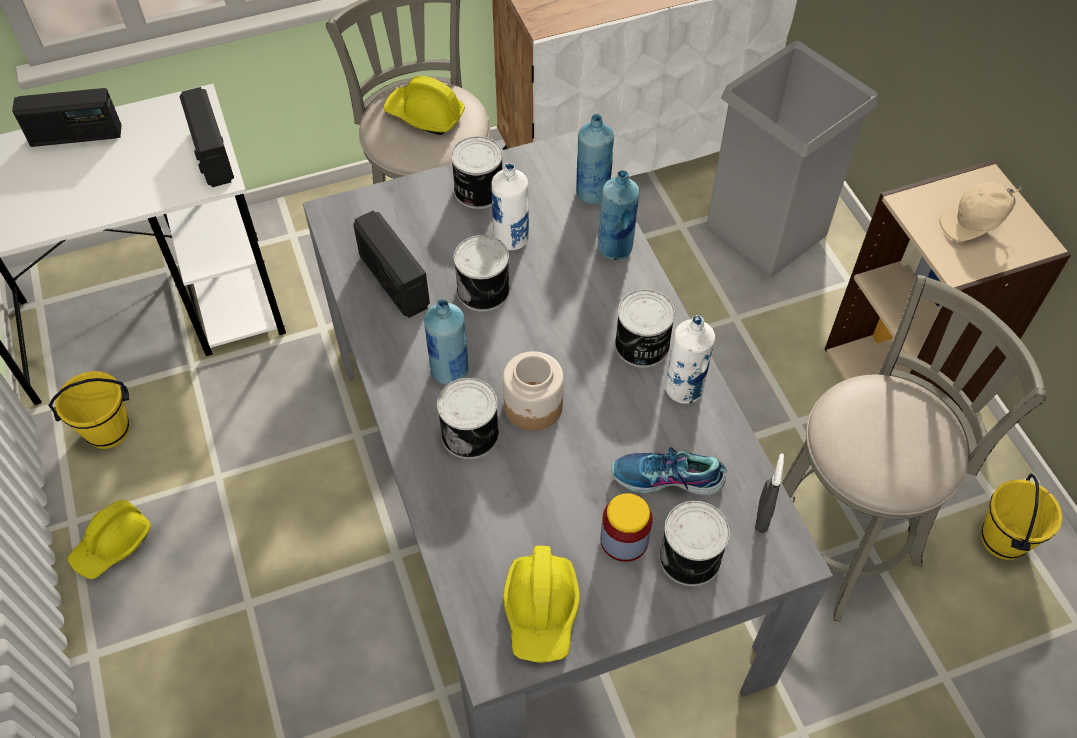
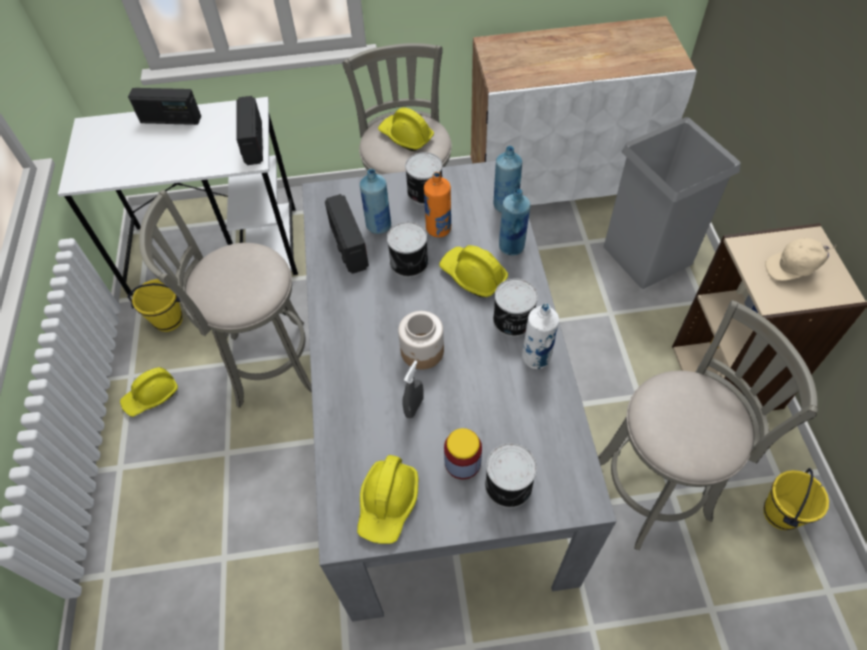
camera: 15 degrees right, 0 degrees up
(272, 469) = (265, 364): none -> grey stool
(450, 371) = (370, 316): blue bottle -> blue bottle (378, 226)
(471, 433) = (373, 363): can -> none
(511, 239) = (438, 229): white bottle -> orange bottle
(574, 295) = (473, 276): none -> yellow hard hat
(667, 479) = (506, 423): shoe -> none
(762, 517) = (572, 465): grey spray bottle -> grey spray bottle (414, 407)

